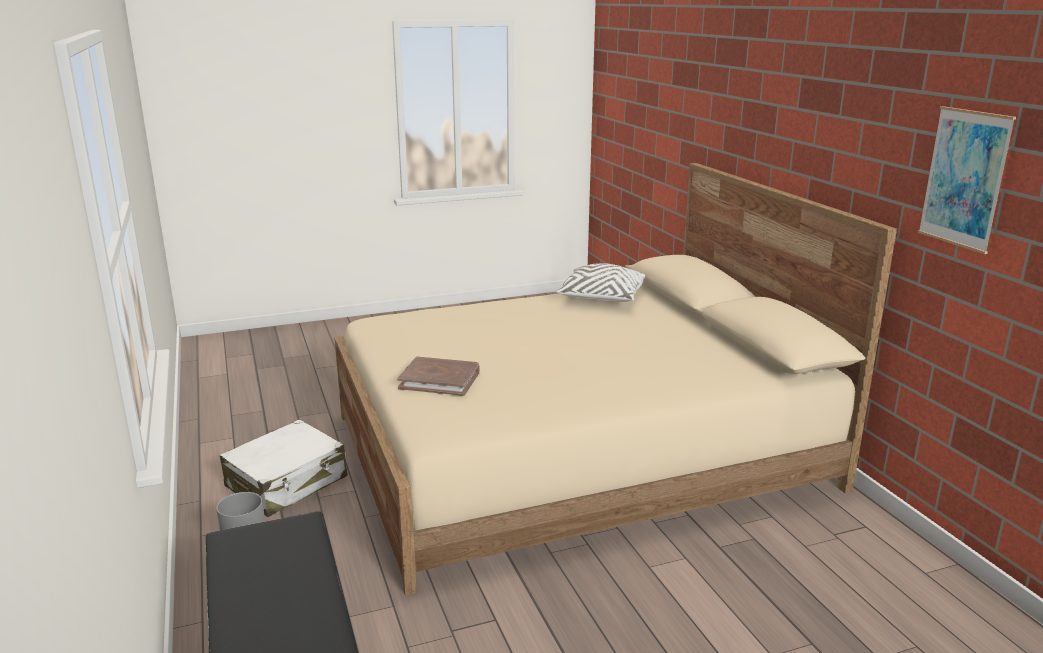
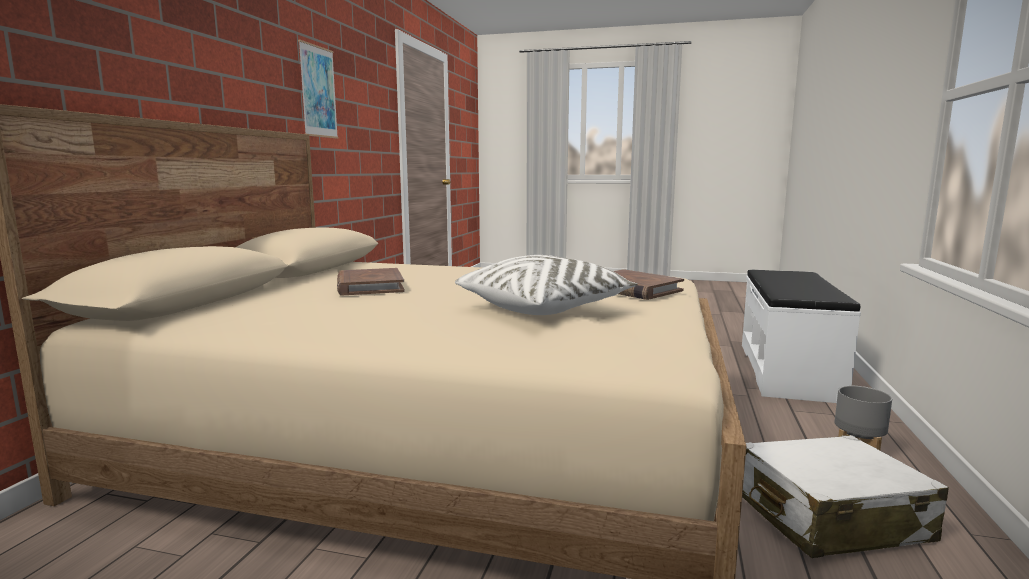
camera: 145 degrees left, 10 degrees down
(602, 298) = (265, 318): white pillow -> white pillow (545, 308)
(633, 333) = (369, 286): none -> brown book

